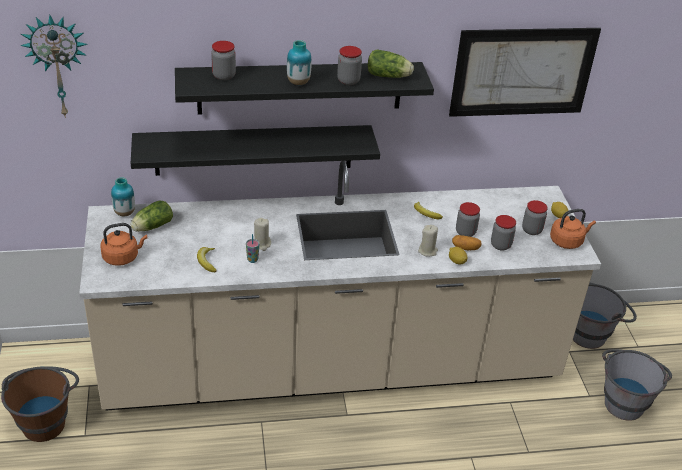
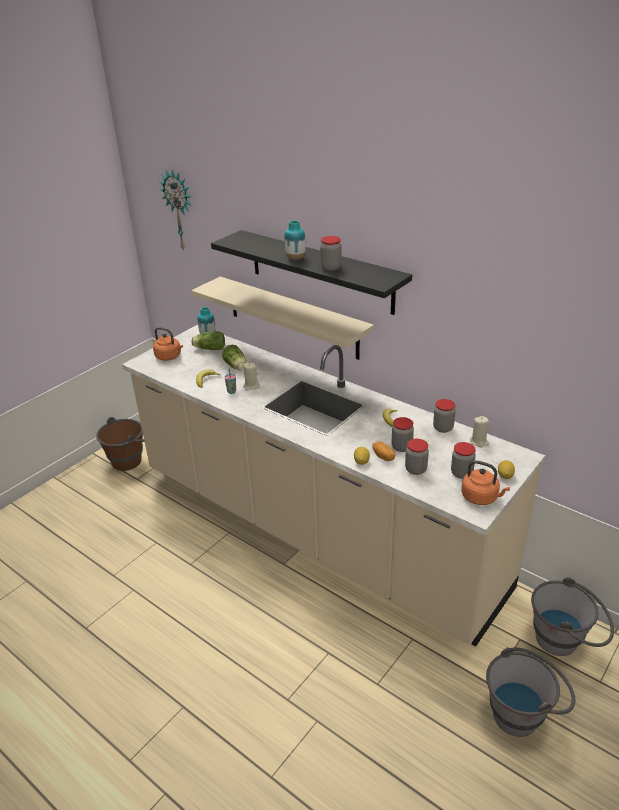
camera: 50 degrees right, 5 degrees down
(224, 76) = (258, 241): jar -> jar (443, 428)
(254, 150) = (292, 317): black shelf -> beige shelf
(389, 76) = (366, 274): lettuce -> lettuce (236, 367)
(427, 251) = (351, 444): beige candle -> beige candle (479, 442)
(523, 72) = (506, 313): picture -> none

